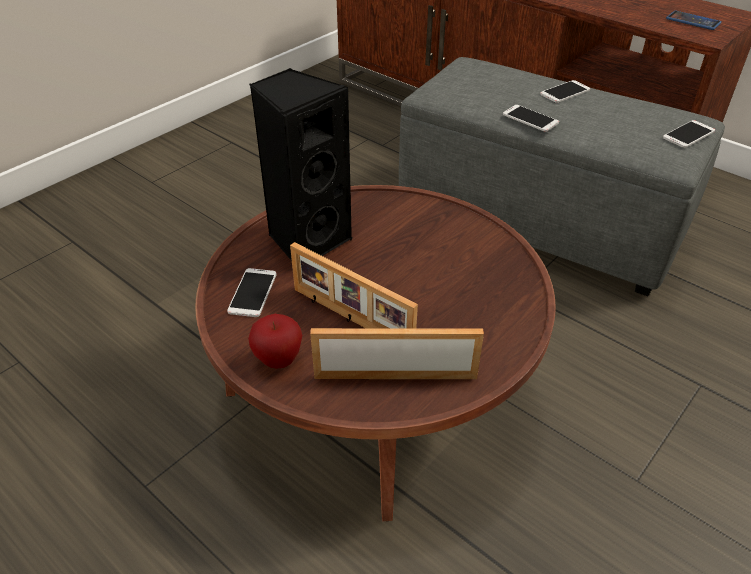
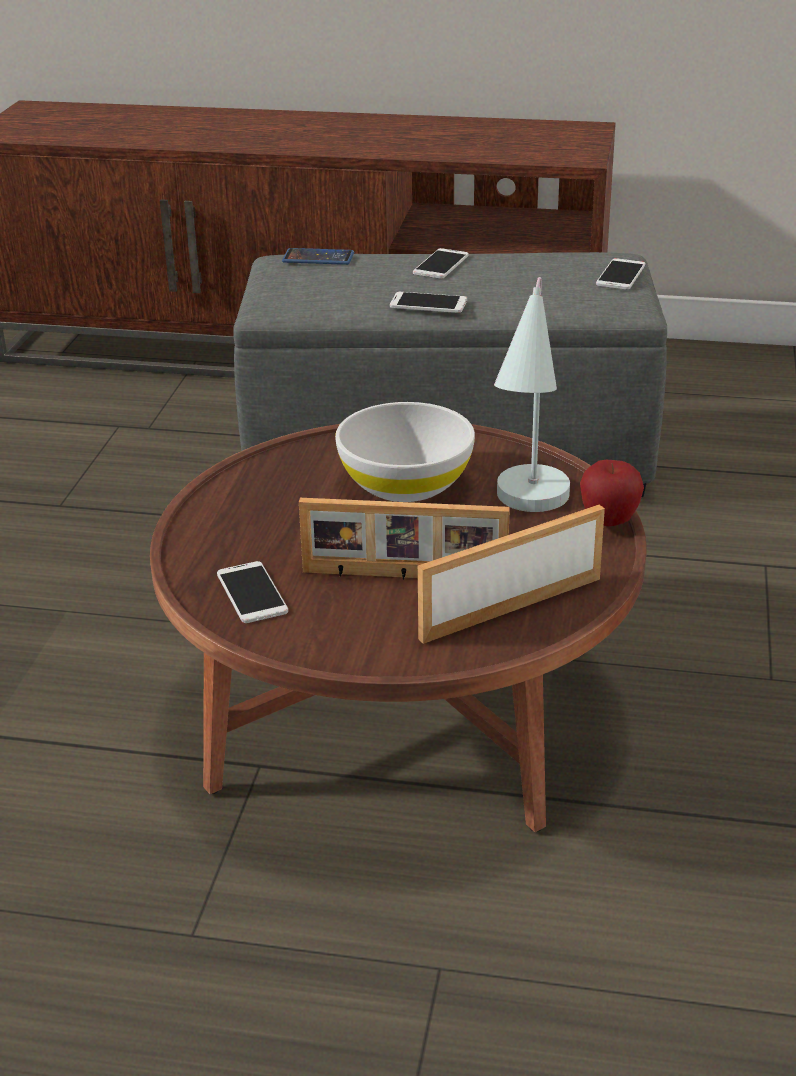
camera: 30 degrees left, 10 degrees down
(278, 360) = (361, 643): apple -> apple (609, 521)
(307, 240) = (261, 519): black speaker -> none
(415, 247) = (405, 484): none -> white bowl
(476, 299) = (527, 510): none -> white table lamp
(693, 21) = (548, 145): phone -> phone (318, 258)

